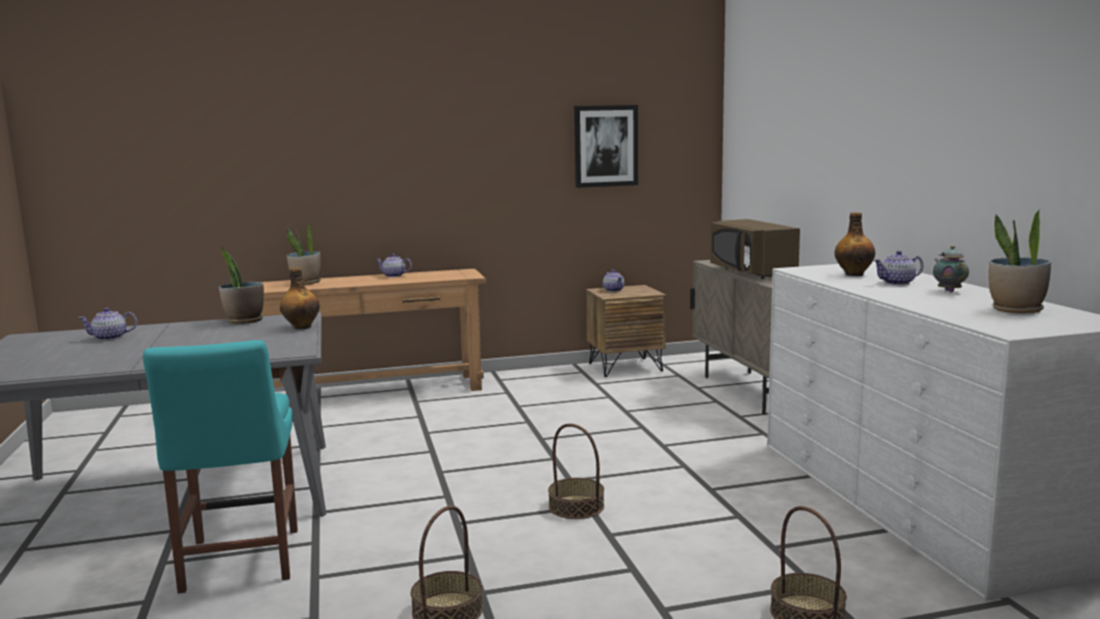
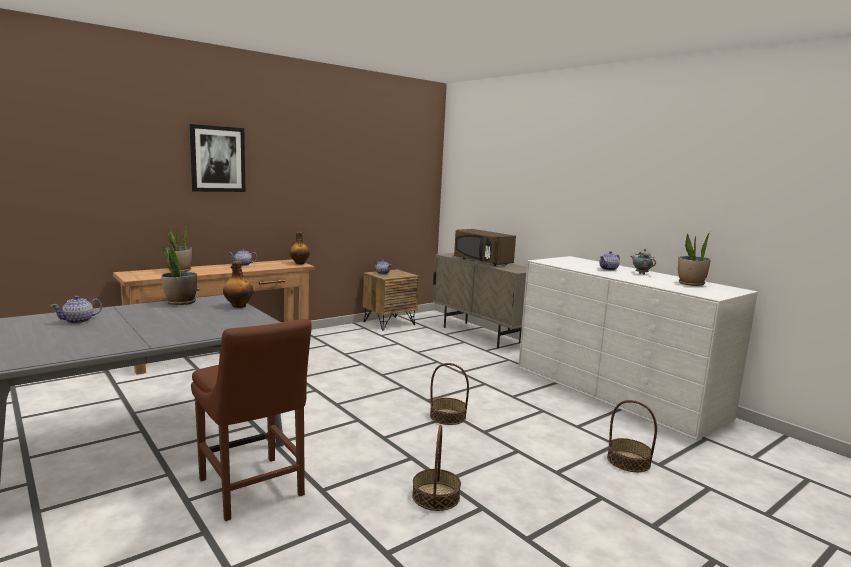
camera: 25 degrees left, 0 degrees up
(239, 563) = (252, 490): turquoise chair -> brown chair
(605, 146) = (378, 178): picture -> picture (217, 159)
(854, 274) = (577, 264): bottle -> bottle (299, 263)

